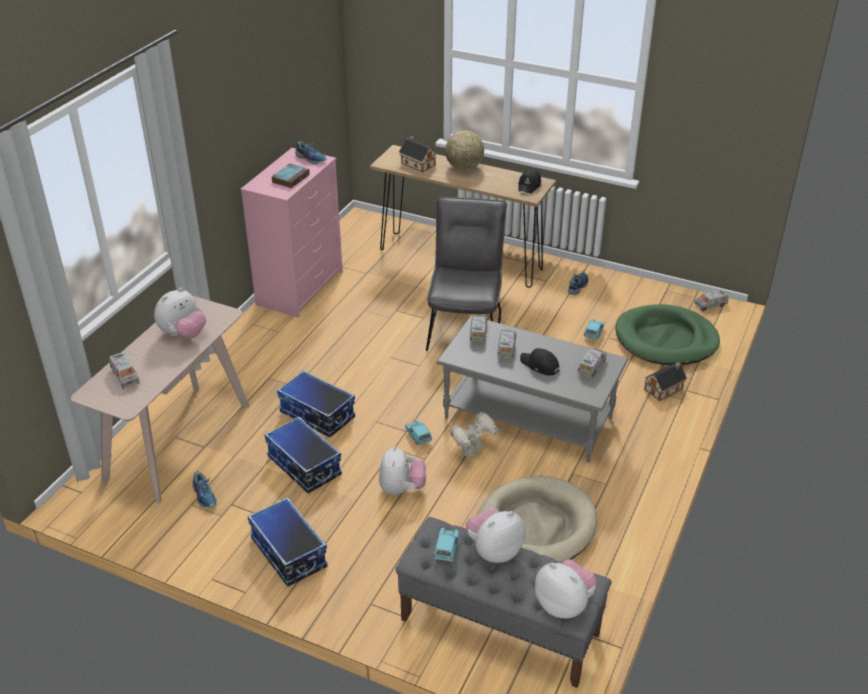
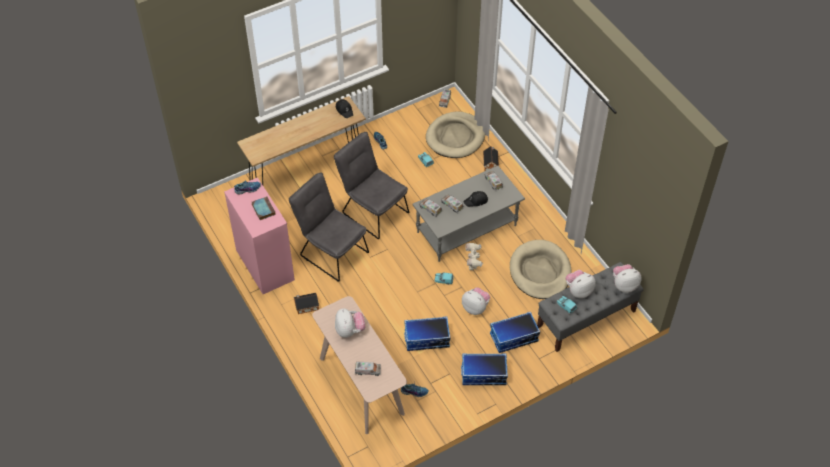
camera: 55 degrees left, 15 degrees up
(316, 415) = (391, 314): storage box -> storage box (514, 338)
(368, 324) = (331, 251): none -> grey chair
(417, 164) = (272, 143): toy house -> toy house (306, 306)
(464, 167) = (297, 125): globe -> none
(494, 551) = (578, 290): plush toy -> plush toy turned 60 degrees clockwise
(666, 339) = (455, 137): green dog bed -> beige dog bed

